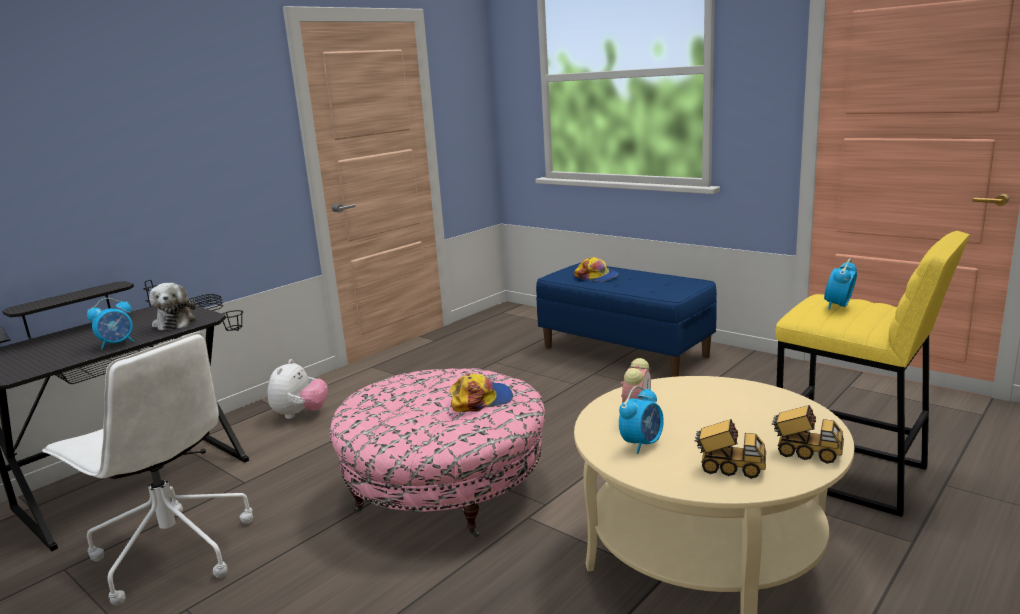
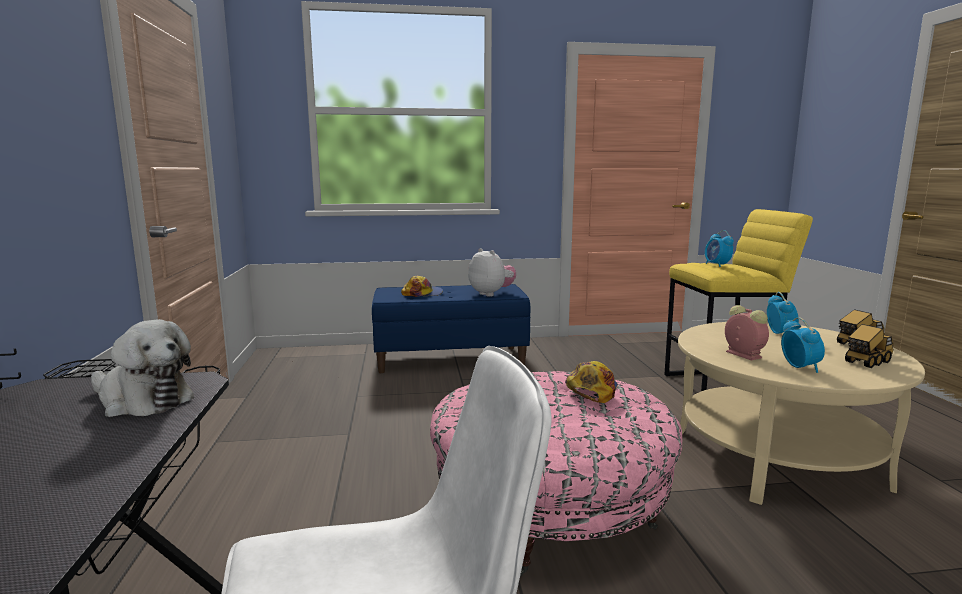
camera: 50 degrees left, 5 degrees down
(117, 344) = (115, 457): alarm clock -> alarm clock (780, 334)
(300, 414) = (218, 523): plush toy -> plush toy (491, 294)

